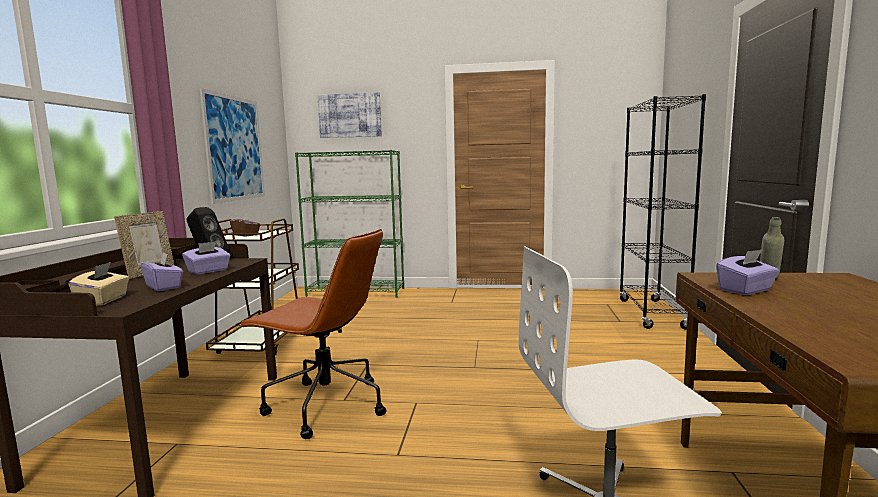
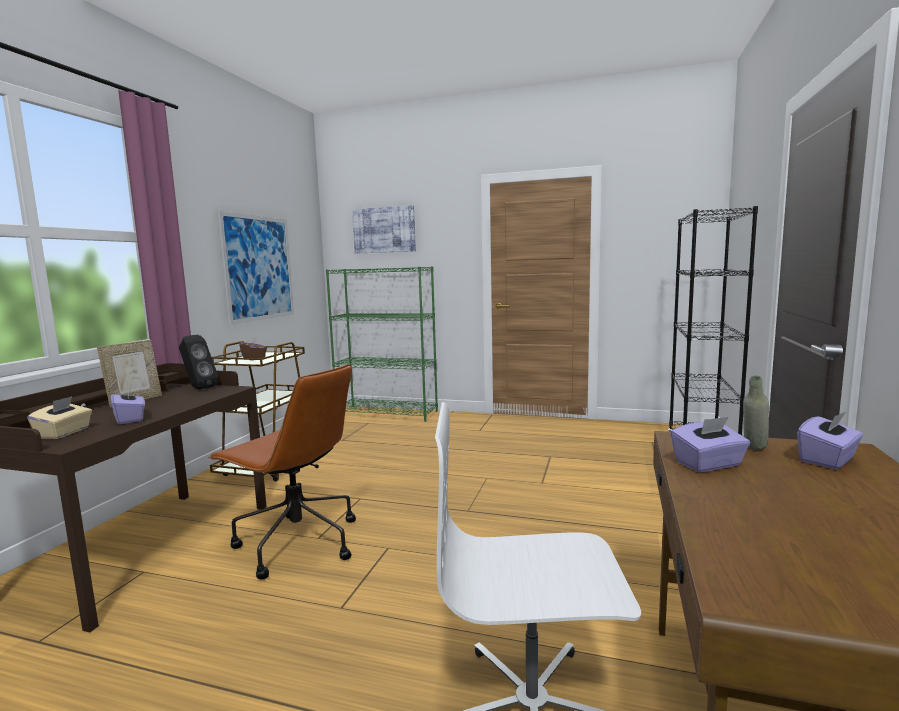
camera: 10 degrees right, 0 degrees up
(208, 271) = (187, 401): purple tissue box -> purple tissue box (828, 460)

